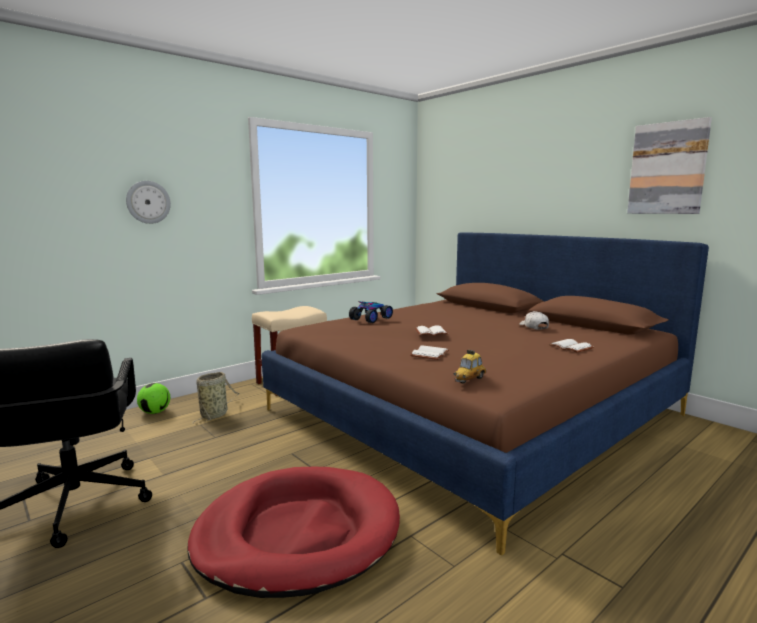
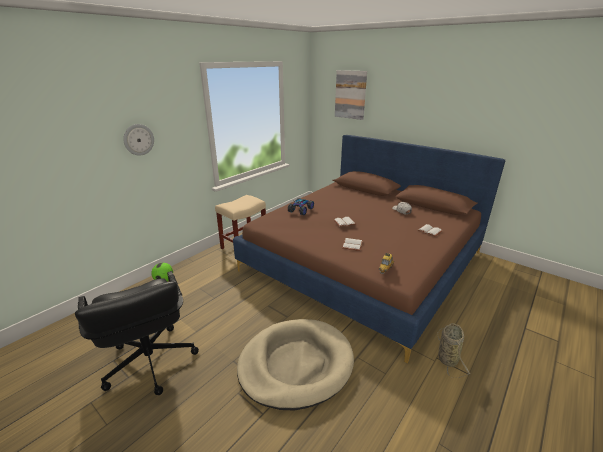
camera: 10 degrees left, 15 degrees up
(215, 414) = (206, 278): basket -> basket (447, 357)
(297, 534) = (295, 364): red dog bed -> beige dog bed
(667, 168) = (486, 108): picture -> picture (350, 94)

